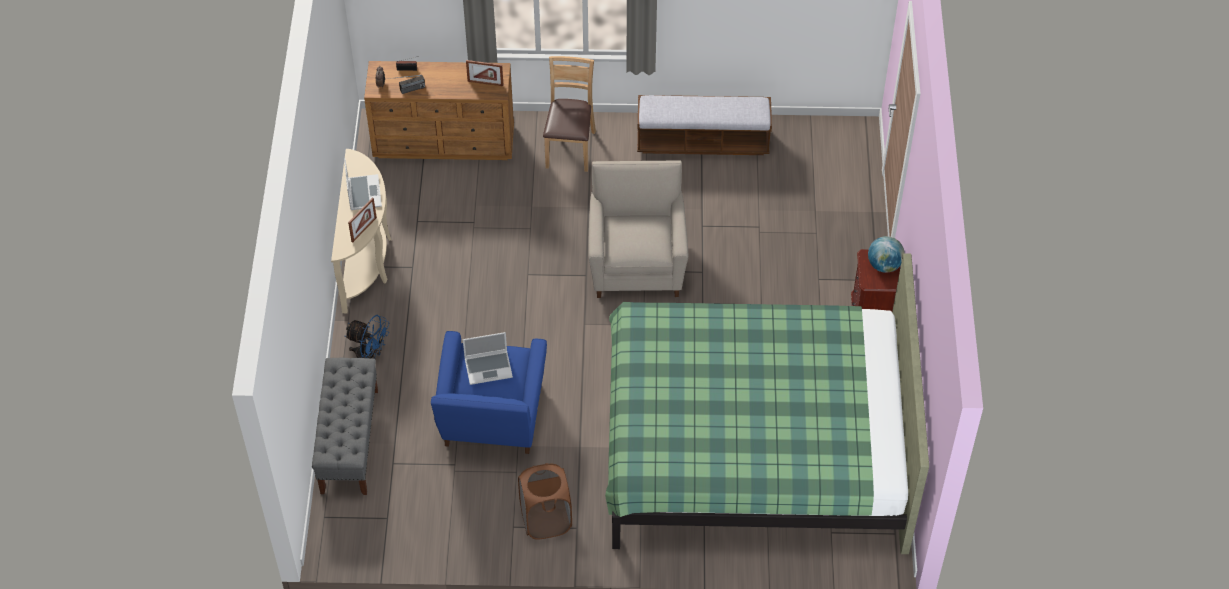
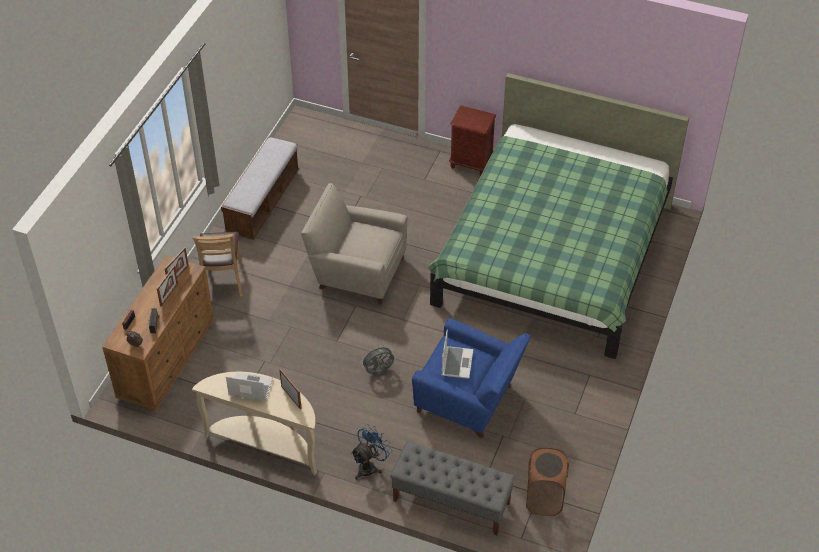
camera: 70 degrees left, 5 degrees down
(456, 85) = (169, 294): none -> picture frame
(499, 325) = (378, 371): none -> grey fan
(546, 520) = (576, 392): brown laundry basket -> brown laundry basket (544, 499)
(570, 148) = (223, 280): brown chair -> brown chair turned 120 degrees counterclockwise
(884, 265) = (471, 115): globe -> none

